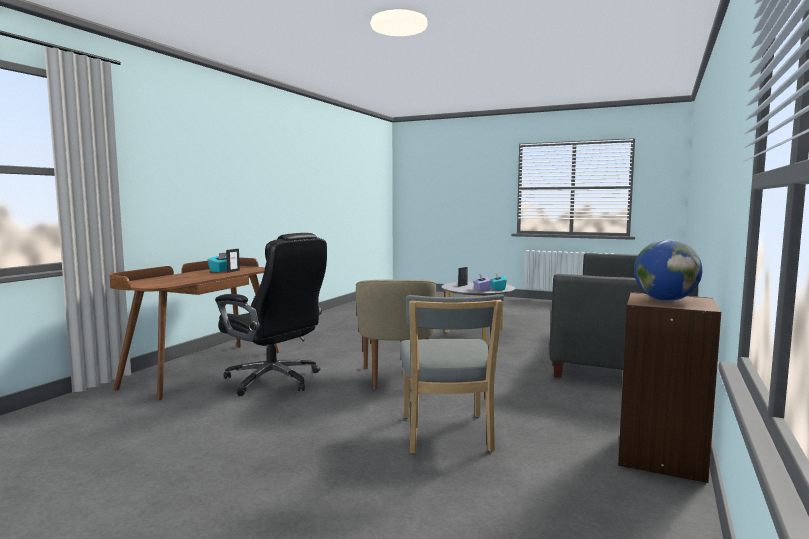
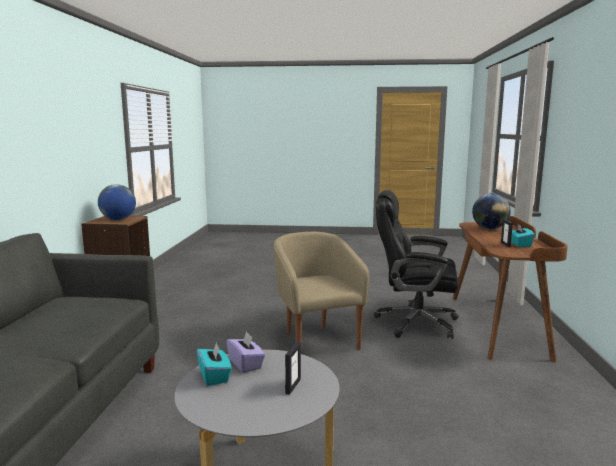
camera: 160 degrees right, 5 degrees up
(170, 280) = (489, 228): none -> globe
(447, 436) = (248, 302): grey chair -> none

